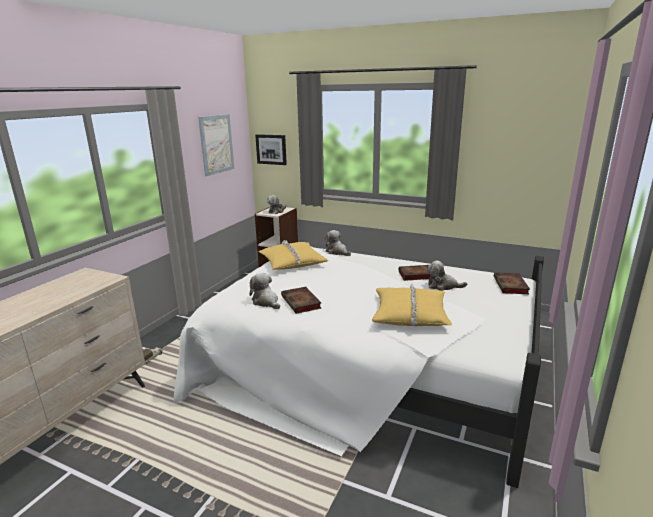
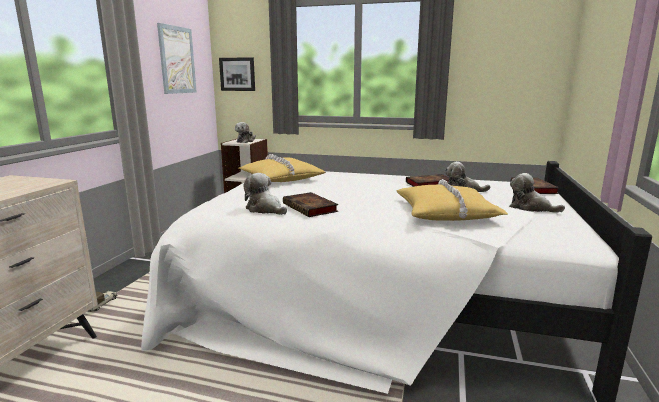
camera: 10 degrees left, 5 degrees down
(337, 252) = (327, 171): plush toy -> plush toy (530, 208)

